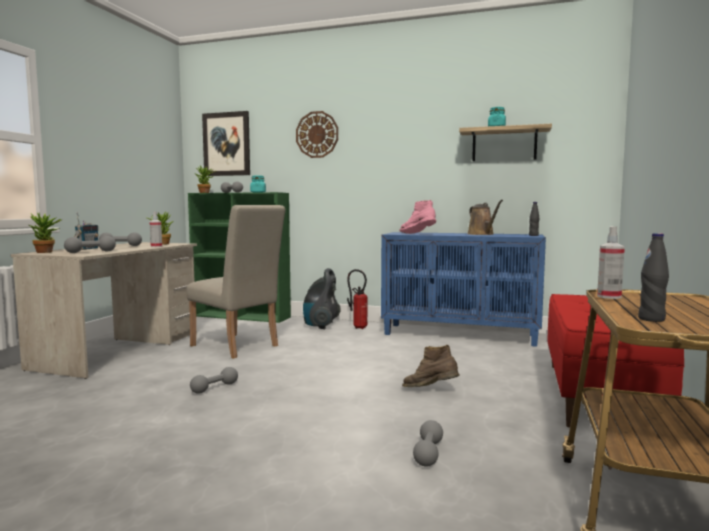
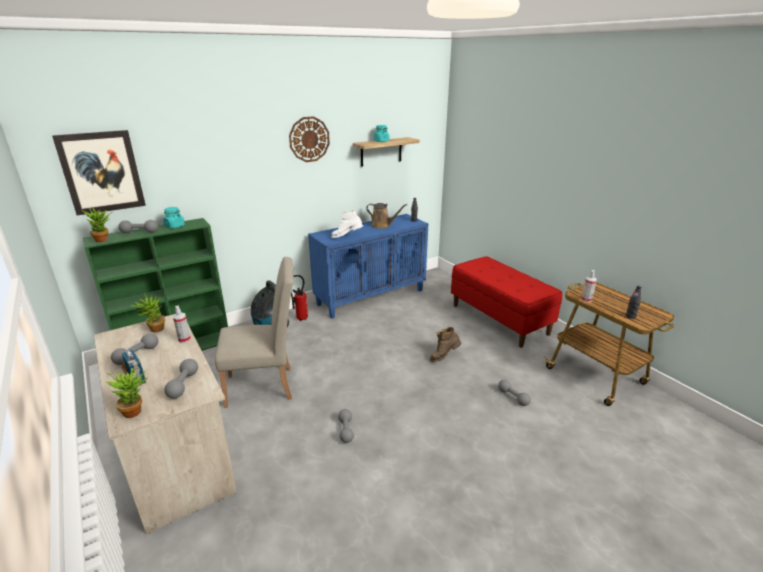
camera: 50 degrees left, 20 degrees up
(317, 134) = (222, 153): wall clock -> wall clock (309, 139)
(418, 234) = (347, 237): pink boot -> white boot

